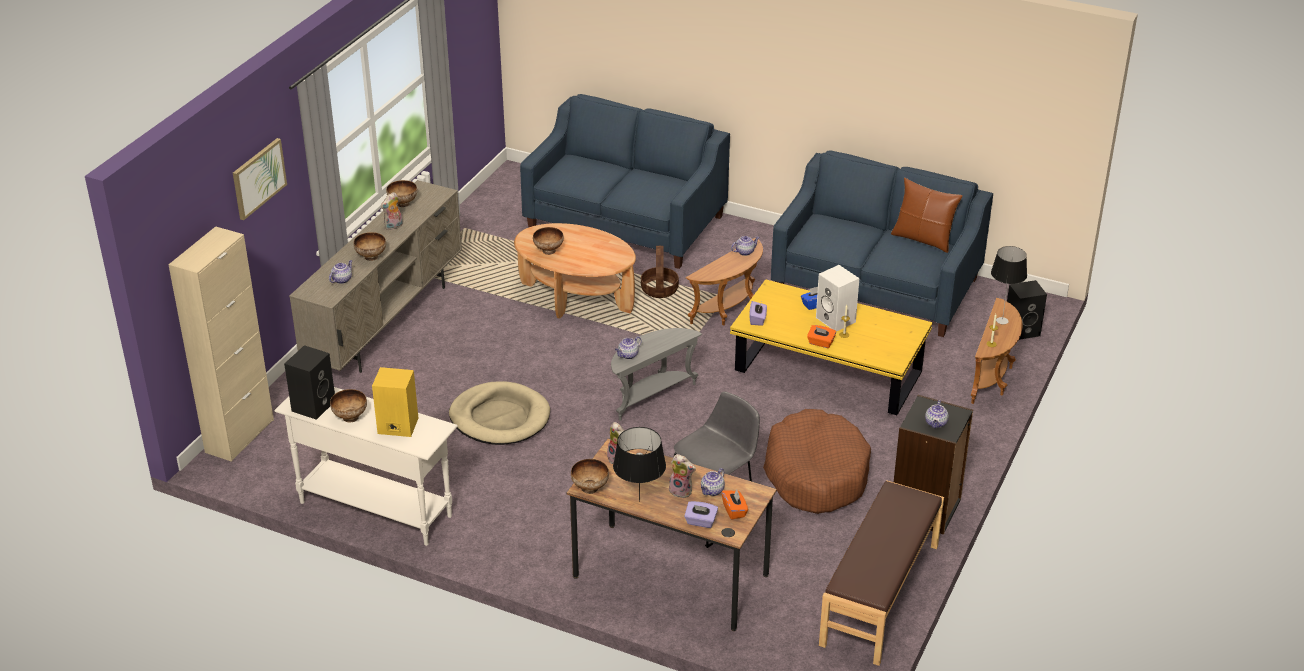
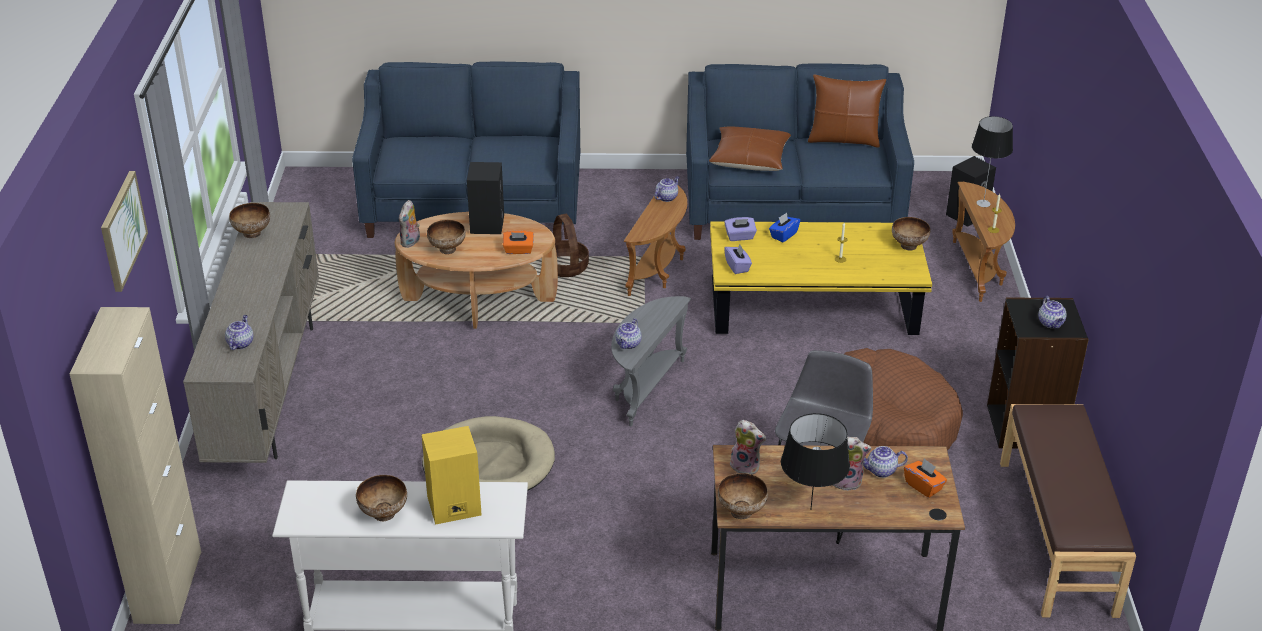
camera: 25 degrees left, 0 degrees up
(313, 405) = (322, 512): black speaker -> black speaker (486, 223)
(370, 257) = (258, 306): bowl -> bowl (908, 246)
(394, 227) = (261, 263): plush toy -> plush toy (411, 242)
(700, 522) = (898, 511): purple tissue box -> purple tissue box (740, 237)
(712, 491) = (880, 471): teapot -> teapot turned 75 degrees clockwise
(820, 343) = (823, 274): orange tissue box -> orange tissue box (518, 250)
(831, 236) = (749, 159): none -> brown pillow
(836, 320) = (820, 245): white speaker -> none

